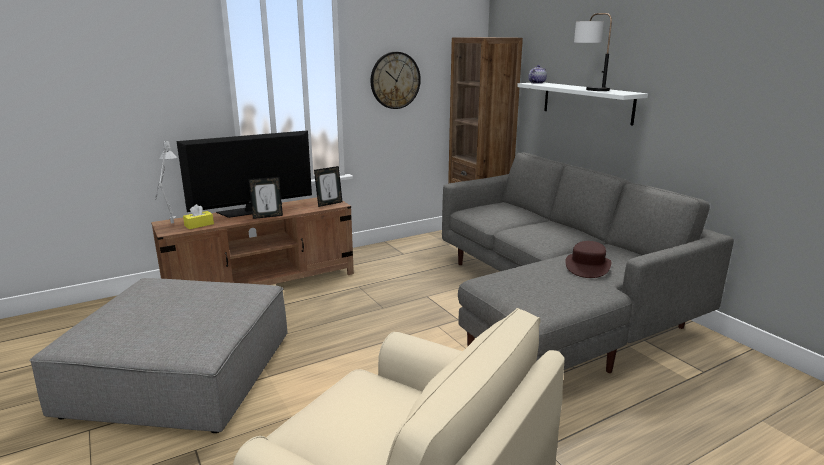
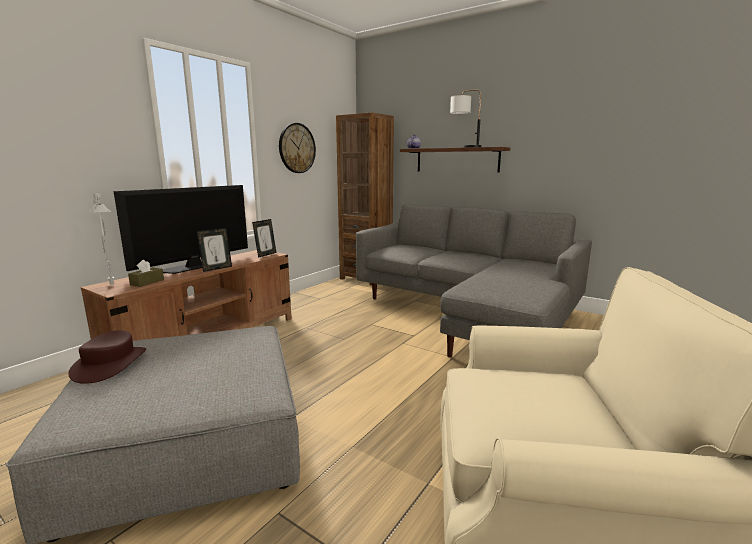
camera: 25 degrees left, 5 degrees down
(199, 225) = (147, 282): yellow tissue box -> brown tissue box
(587, 102) = (457, 160): white shelf -> brown shelf
(587, 266) = (517, 270): brown hat -> brown hat (110, 364)

